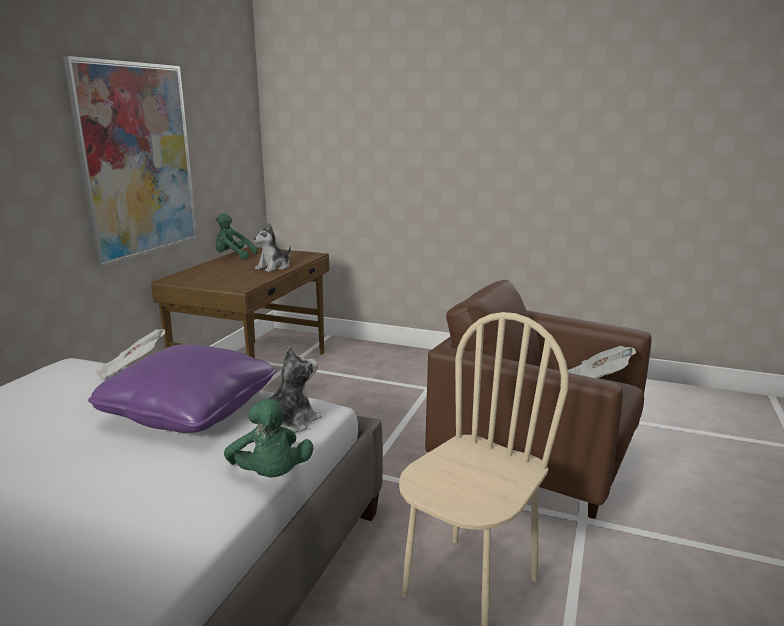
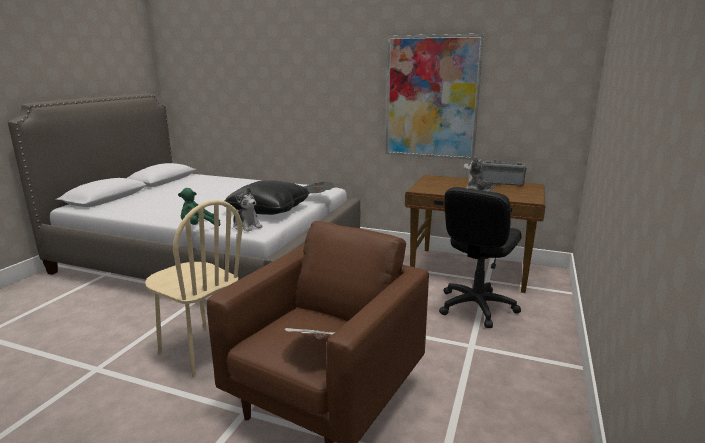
camera: 90 degrees right, 0 degrees up
(190, 410) = (269, 210): purple pillow -> black pillow
(233, 256) = (501, 183): green plush toy -> radio
(351, 378) = (476, 307): none -> black office chair

